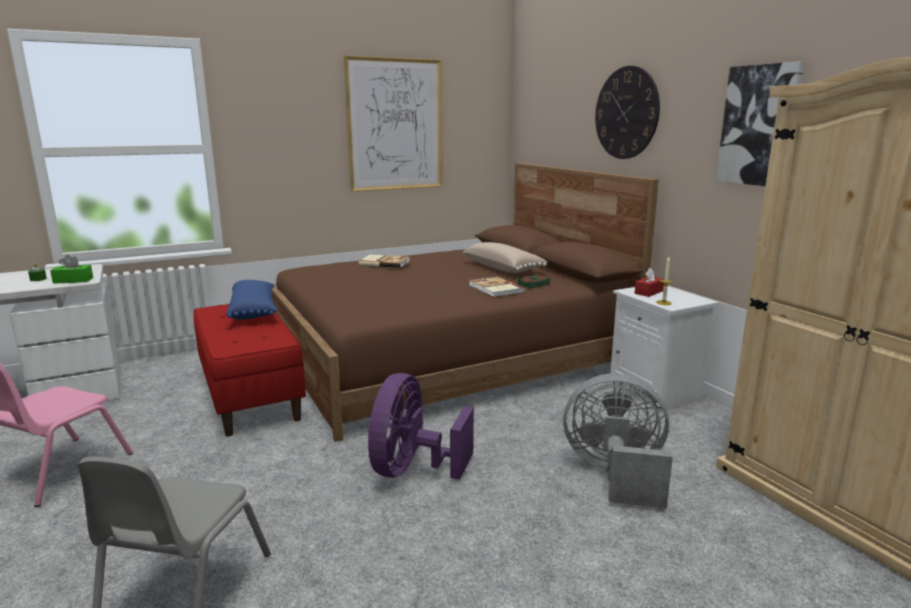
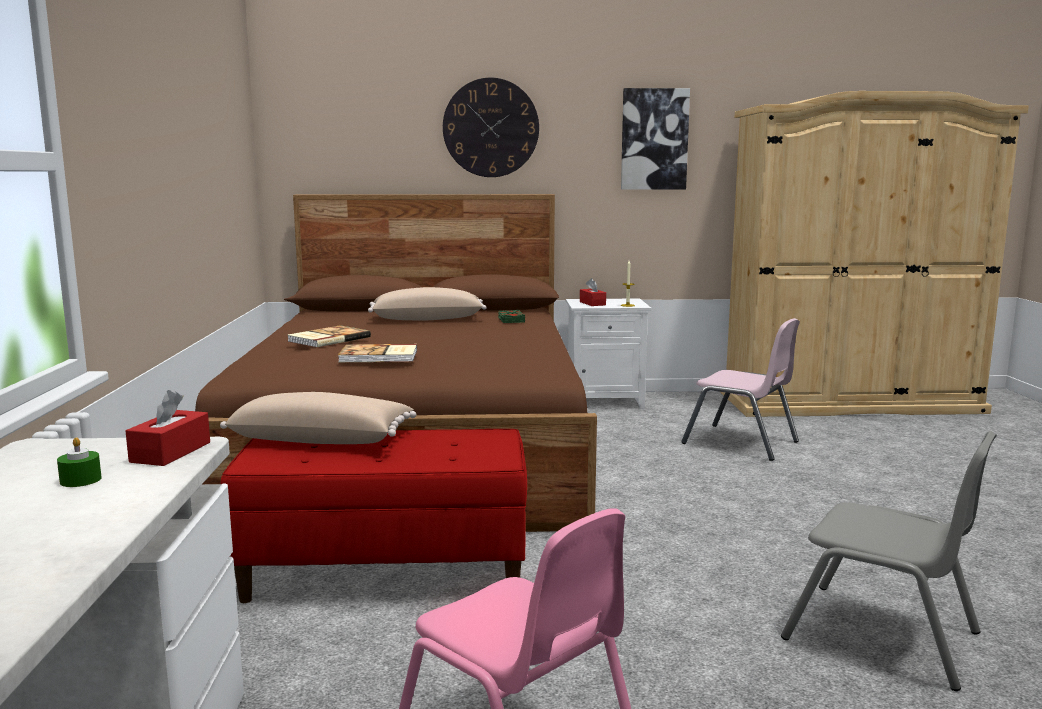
camera: 65 degrees left, 5 degrees down
(73, 280) = (171, 452): green tissue box -> red tissue box
(254, 311) = (322, 440): blue pillow -> beige pillow
(395, 125) = (197, 134): picture -> none
(412, 469) = (686, 506): purple fan -> none
(495, 289) = (509, 328): book -> book (379, 356)
(615, 475) = (741, 443): grey fan -> pink chair

